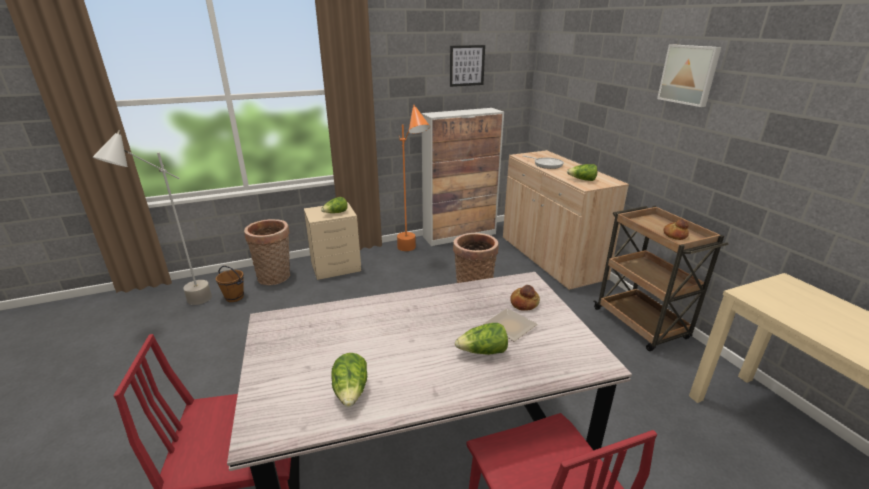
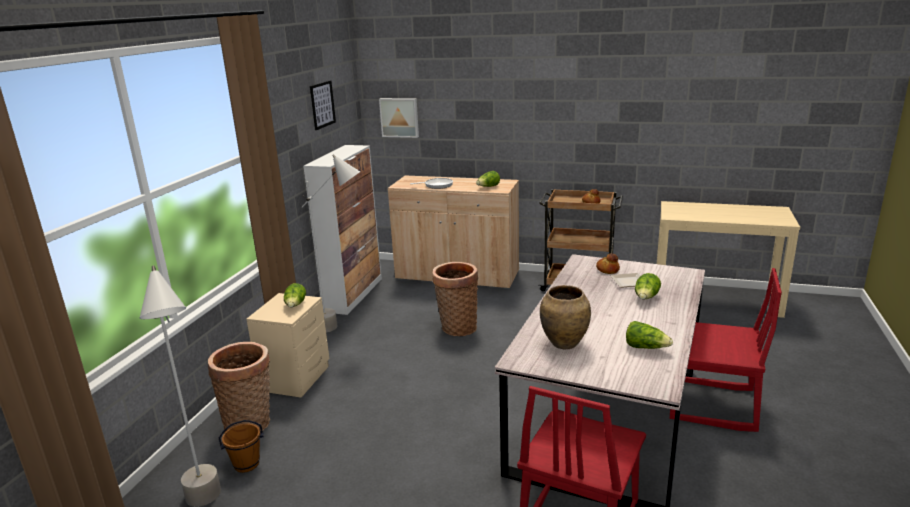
camera: 50 degrees left, 5 degrees down
(320, 334) = (564, 344): none -> brown vase
(413, 253) = (344, 328): orange floor lamp -> grey floor lamp
(689, 74) = (552, 84): picture -> picture (399, 117)

